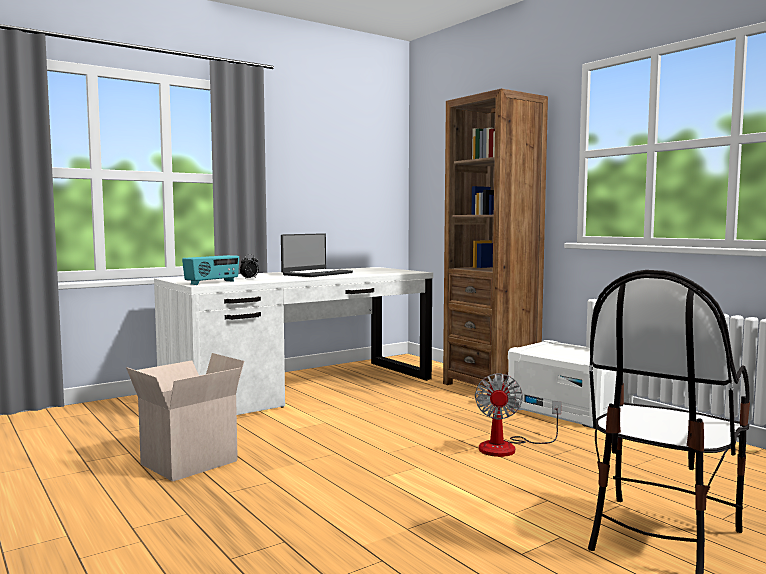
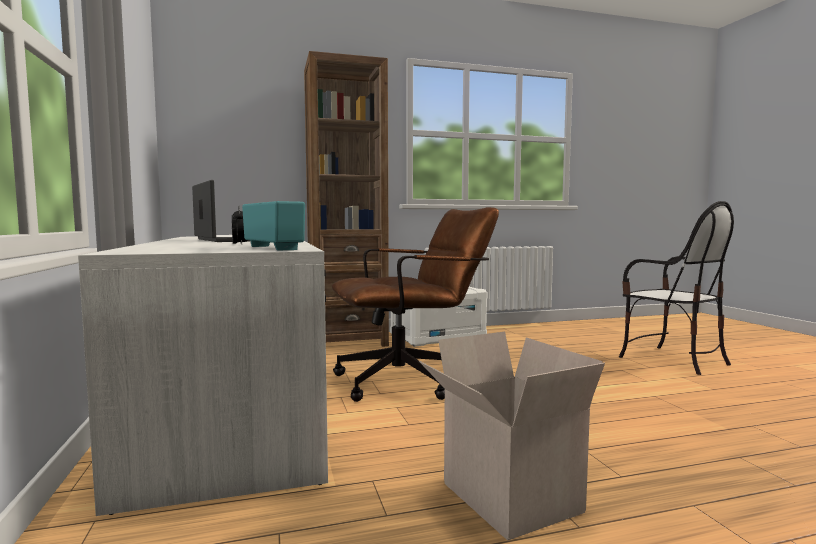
camera: 70 degrees left, 0 degrees up
(395, 419) = (411, 380): none -> brown office chair
(508, 447) = (513, 361): fan -> none

